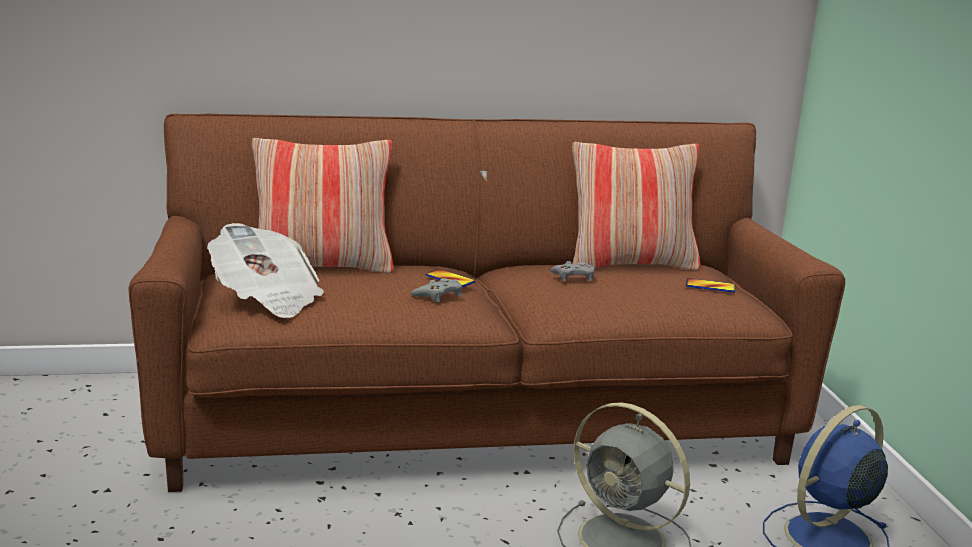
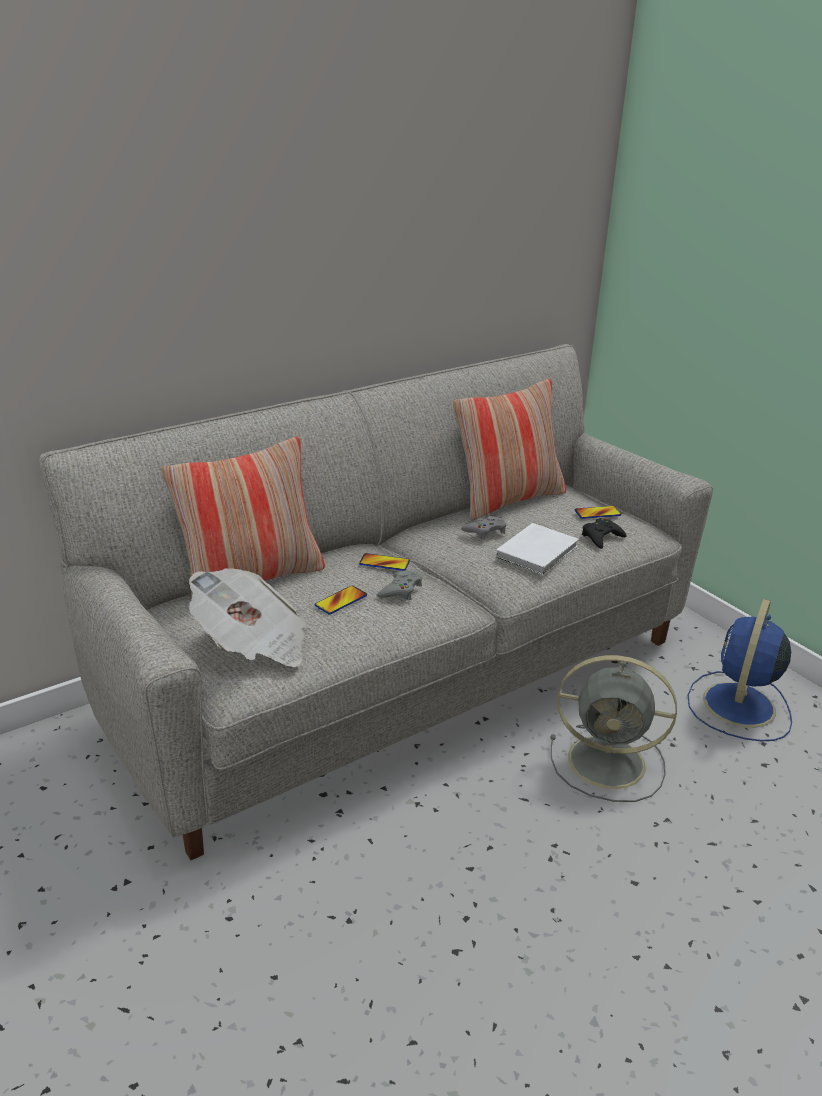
camera: 25 degrees left, 10 degrees up
(375, 290) = (341, 601): none -> phone
(477, 423) = (406, 678): brown sofa -> grey sofa
(608, 298) = (539, 551): none -> white book
(689, 302) = (601, 537): none -> black game controller

